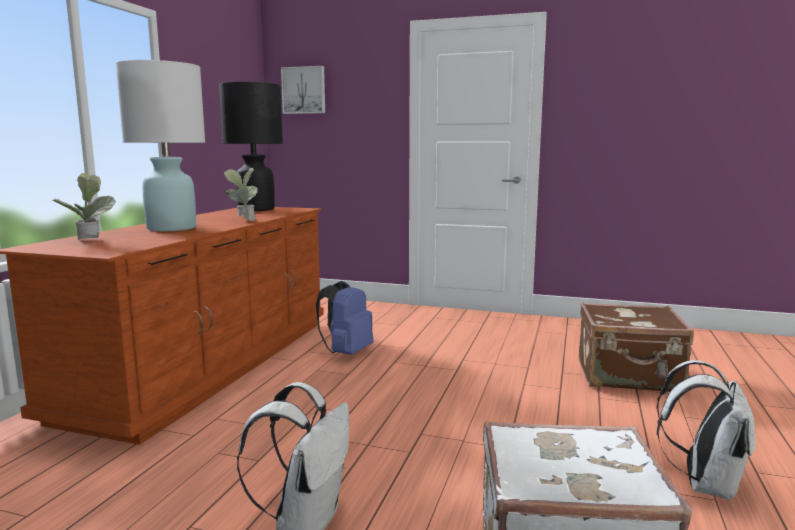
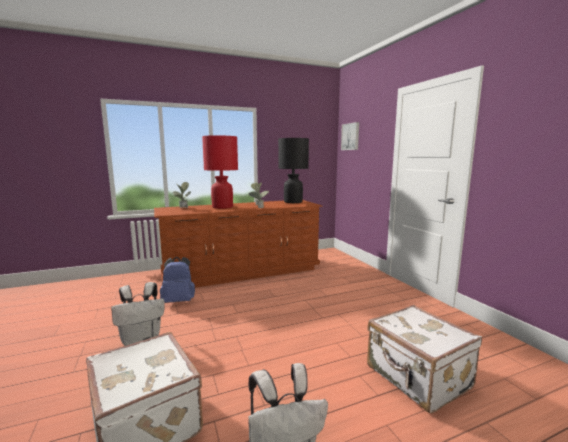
camera: 50 degrees right, 0 degrees up
(171, 228) = (222, 207): white table lamp -> red table lamp
(346, 352) = (296, 286): blue backpack -> blue backpack (179, 300)
(629, 376) = (417, 378): brown suitcase -> white suitcase

